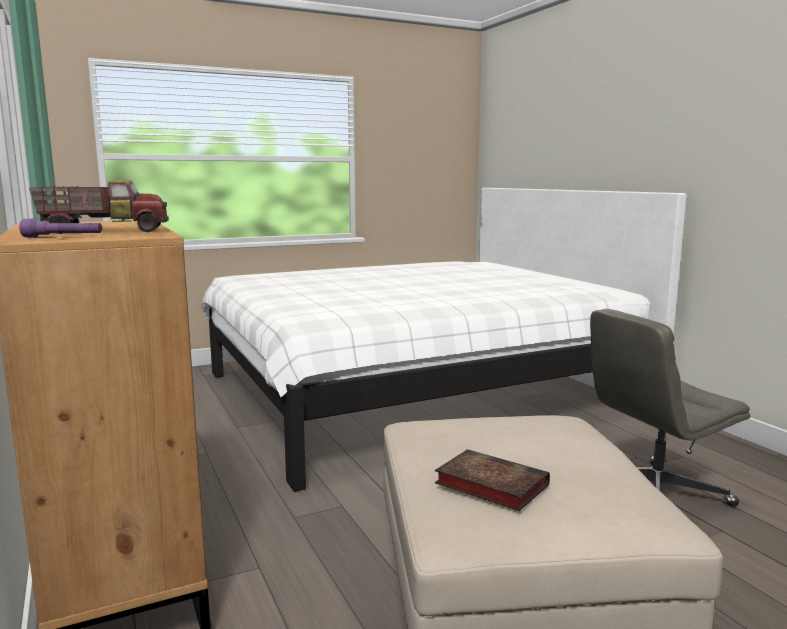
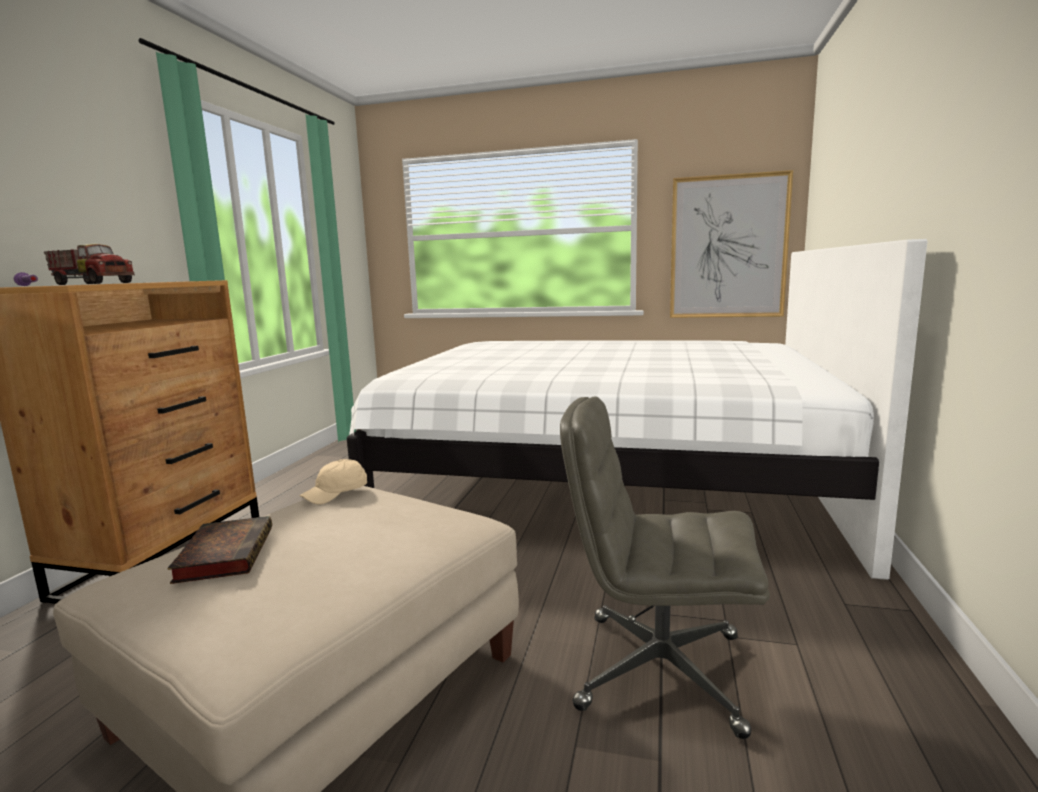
camera: 40 degrees right, 0 degrees up
(421, 429) = (336, 493): none -> beige cap
(427, 181) = (728, 247): none -> picture

